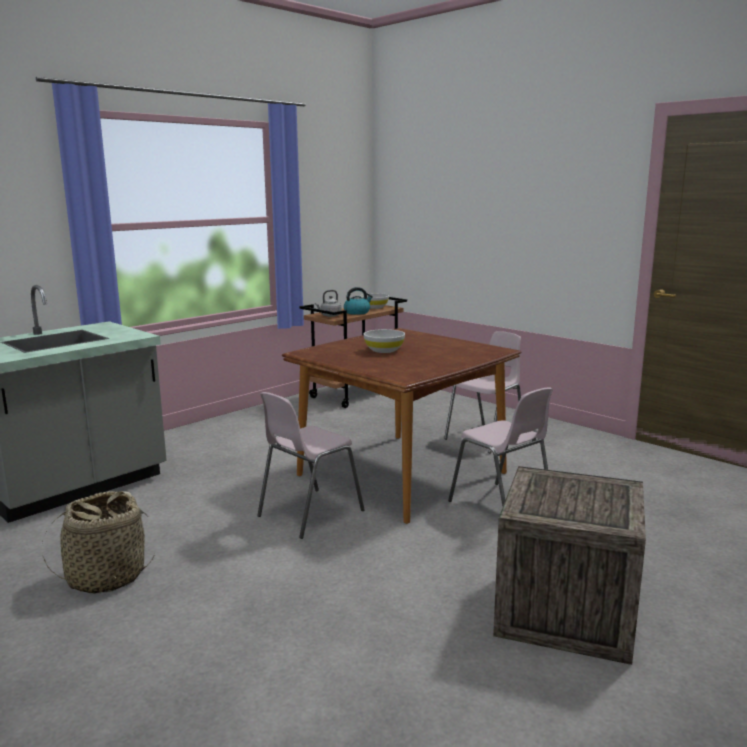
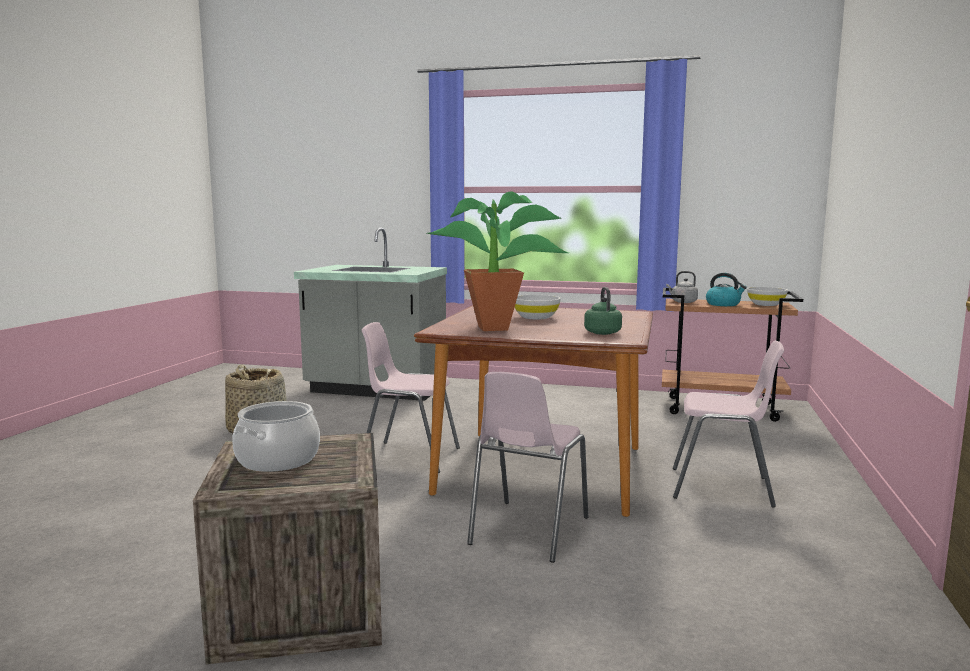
camera: 60 degrees right, 5 degrees down
(422, 364) = (500, 329): none -> potted plant
(470, 349) = (602, 332): none -> green kettle
(567, 503) = (277, 459): none -> cooking pot

